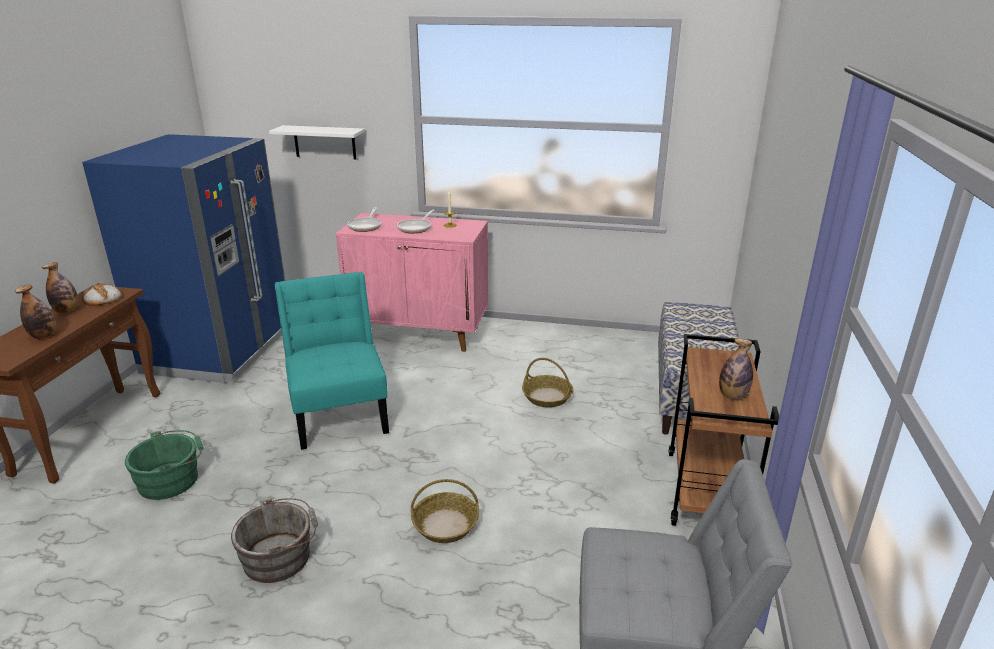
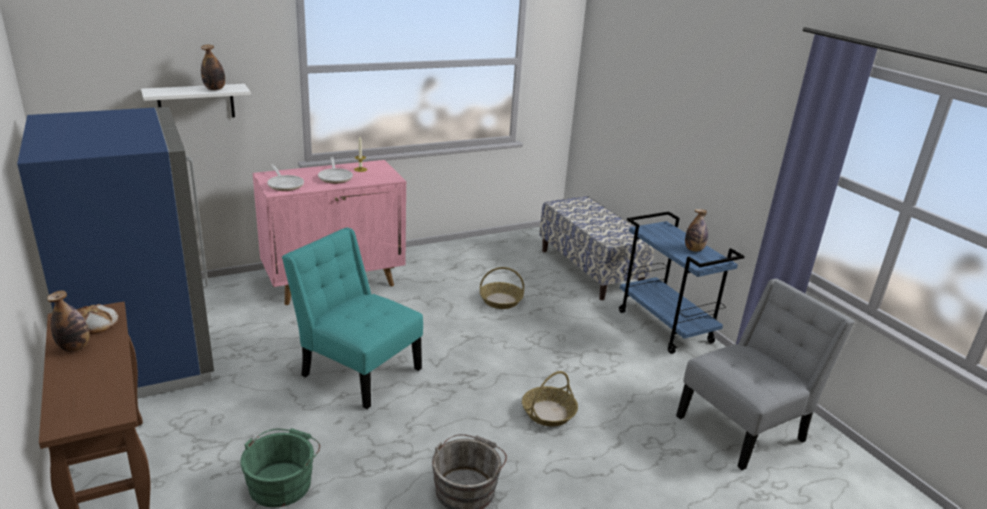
camera: 40 degrees left, 0 degrees up
(44, 336) = (103, 377): bottle -> bottle (214, 89)
(707, 492) = (666, 327): brown cart -> blue cart

